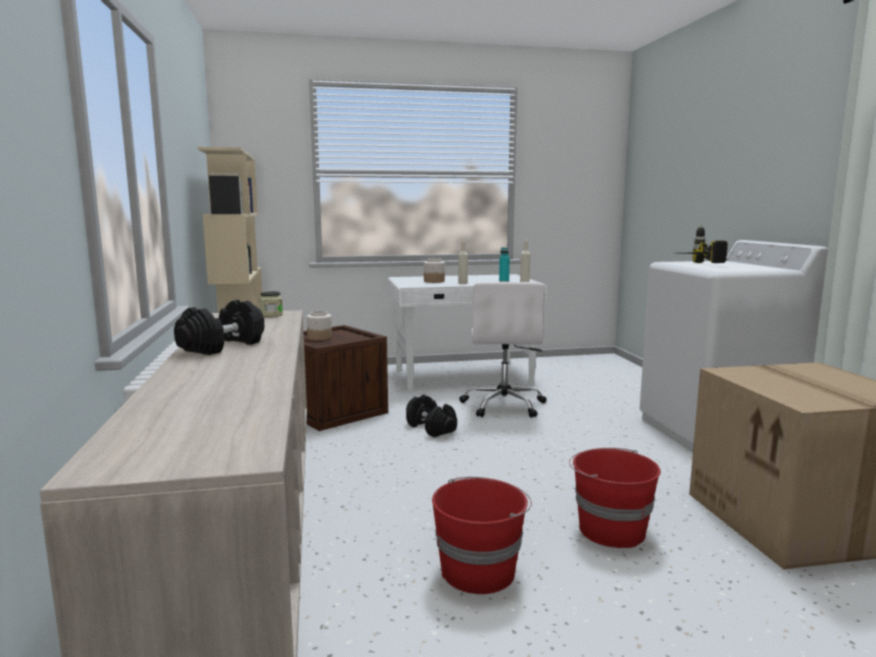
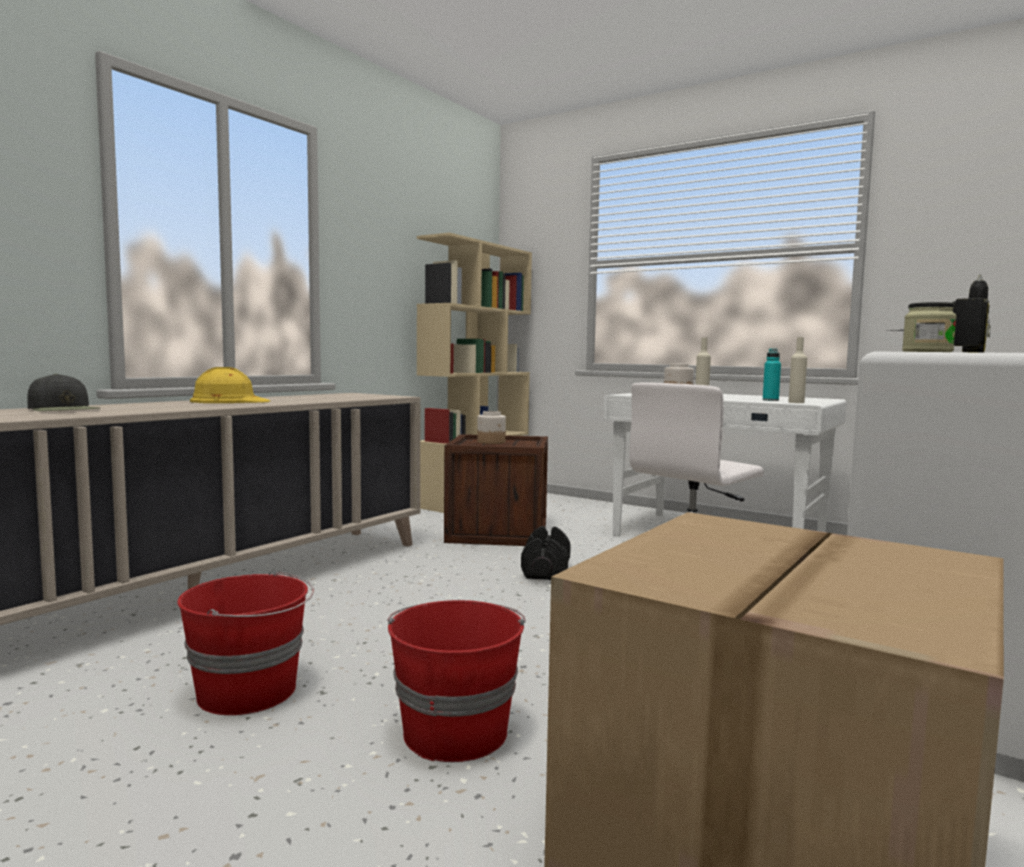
camera: 45 degrees right, 5 degrees down
(190, 392) = (64, 409): none -> black cap
(222, 346) = (229, 401): black dumbbell -> yellow hard hat
(271, 315) = (376, 396): jar -> jar (927, 351)

